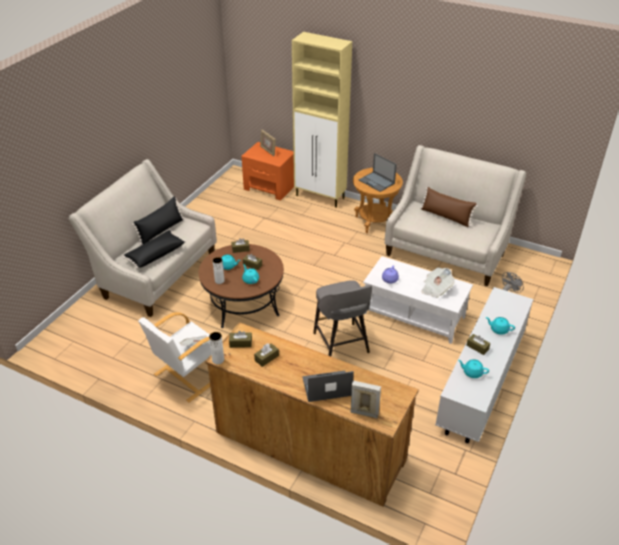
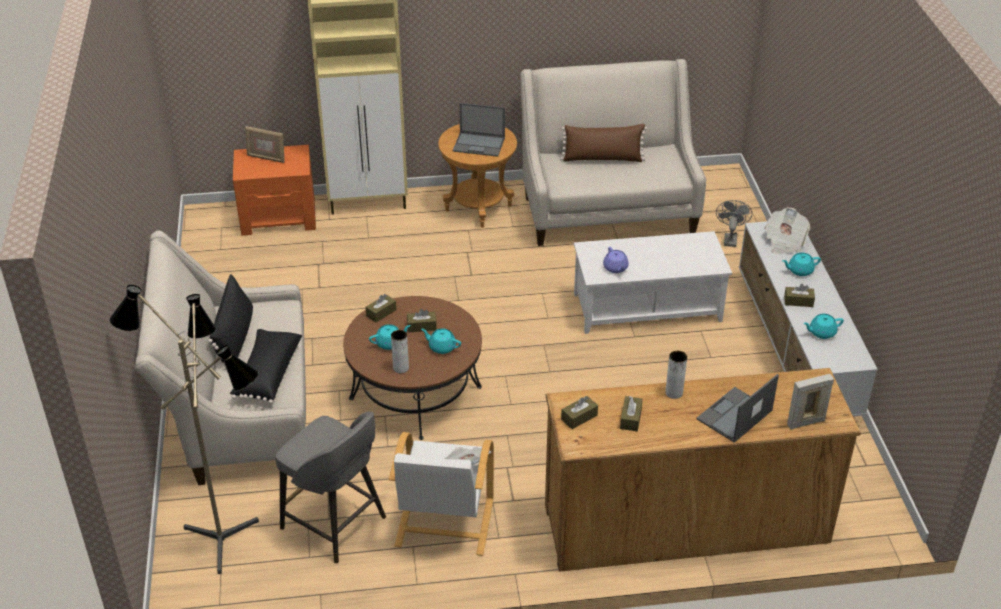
camera: 35 degrees left, 0 degrees up
(90, 327) = (224, 534): none -> floor lamp
(218, 360) = (576, 451): white vase -> white vase (674, 393)
(341, 344) = (598, 384): grey stool -> grey stool (335, 524)
(436, 289) = (680, 255): newspaper -> newspaper (784, 242)

